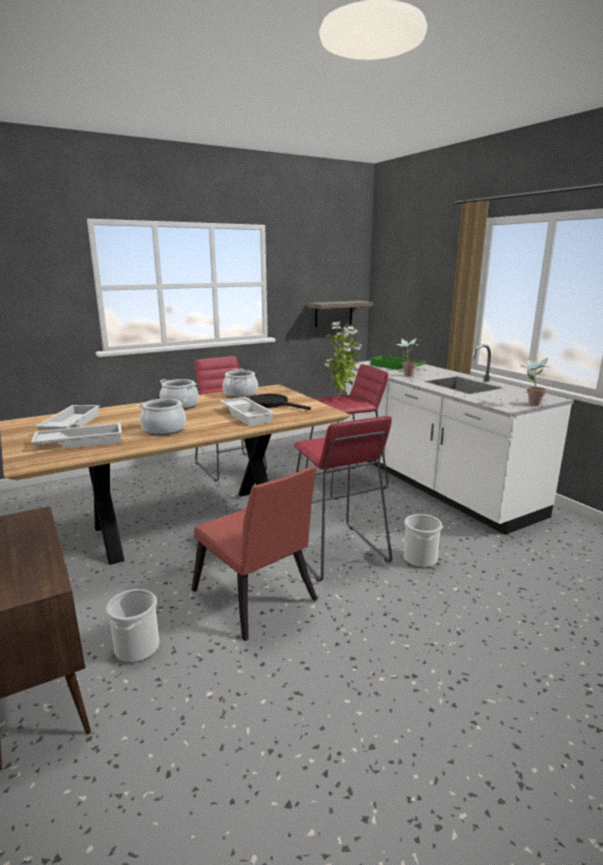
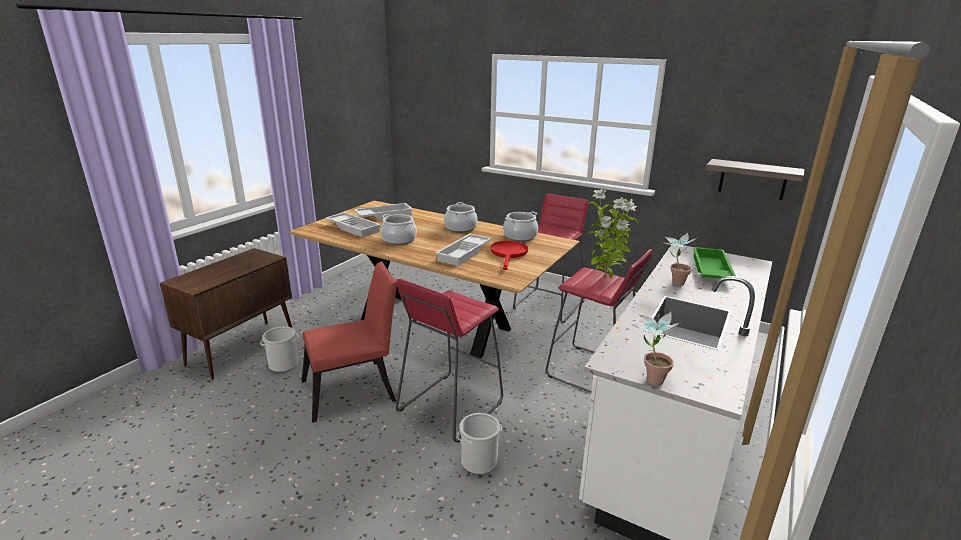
camera: 60 degrees right, 5 degrees up
(256, 600) = (355, 390): red chair -> red chair turned 135 degrees counterclockwise
(273, 404) = (509, 254): black frying pan -> red frying pan

